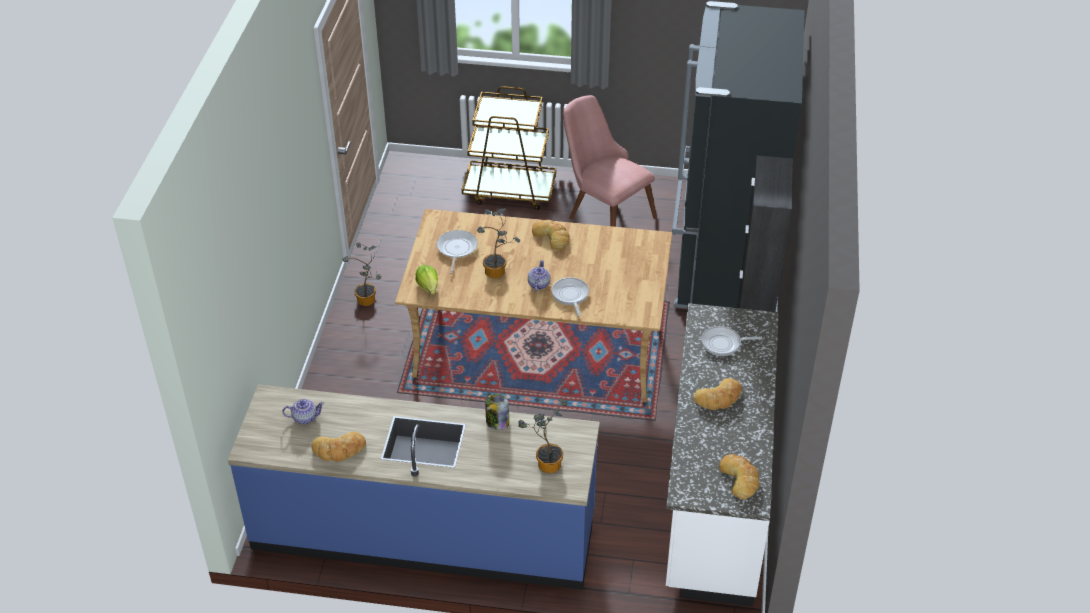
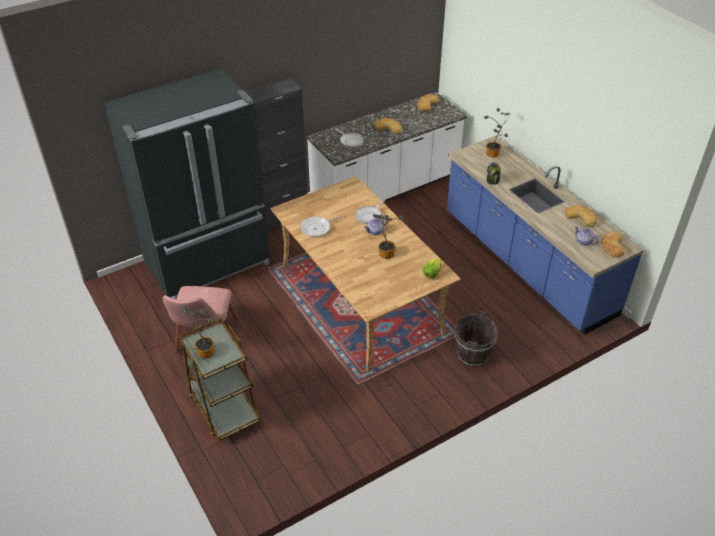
camera: 130 degrees left, 0 degrees up
(364, 379) = (472, 355): none -> brown bucket
(368, 301) = (412, 403): potted plant -> potted plant (206, 350)
(456, 249) = (387, 281): frying pan -> frying pan (317, 228)
(552, 236) = (328, 249): bread -> bread (612, 246)

